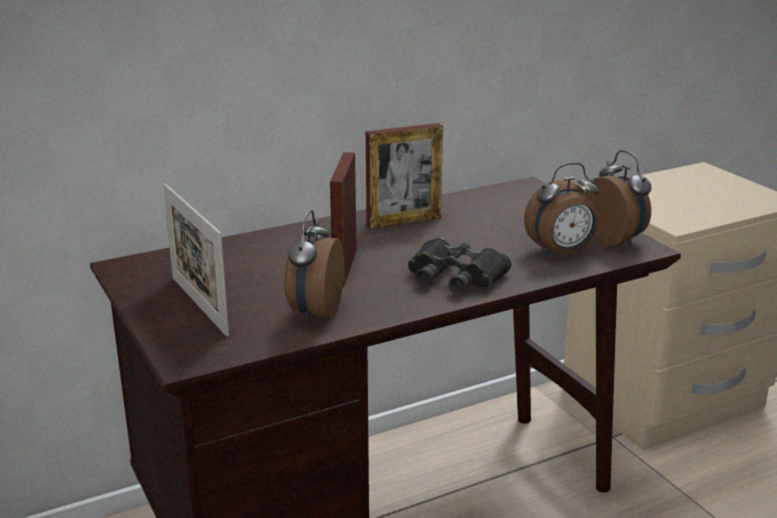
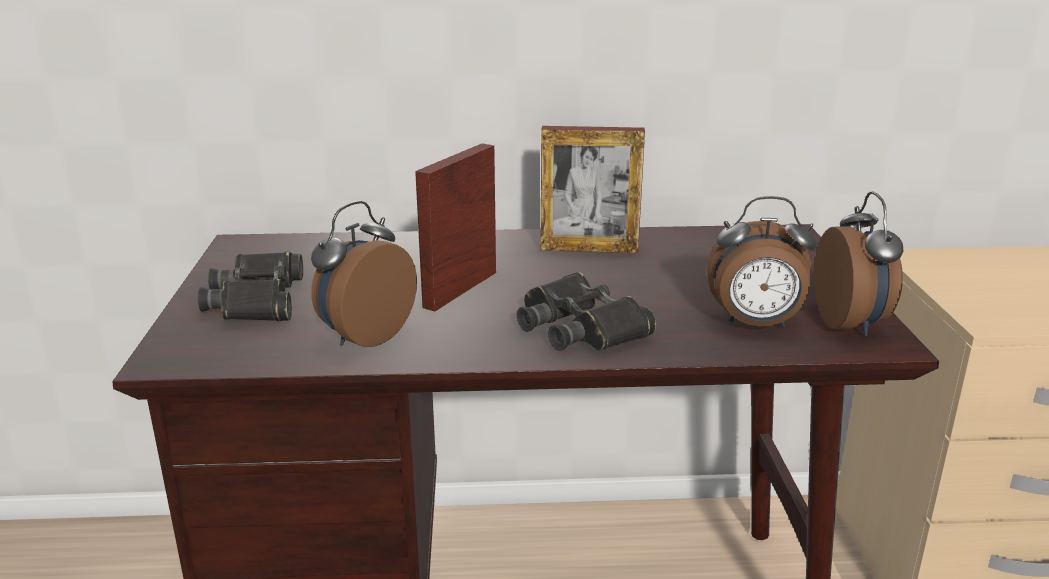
camera: 25 degrees right, 0 degrees up
(199, 305) = (258, 300): picture frame -> black binoculars

